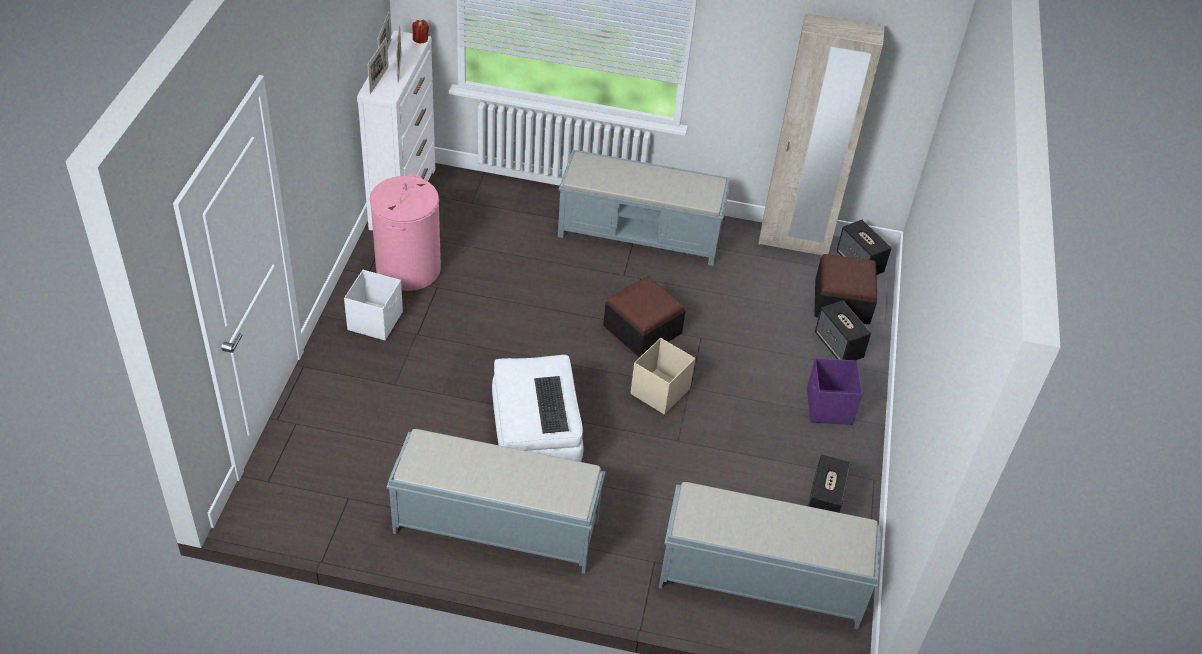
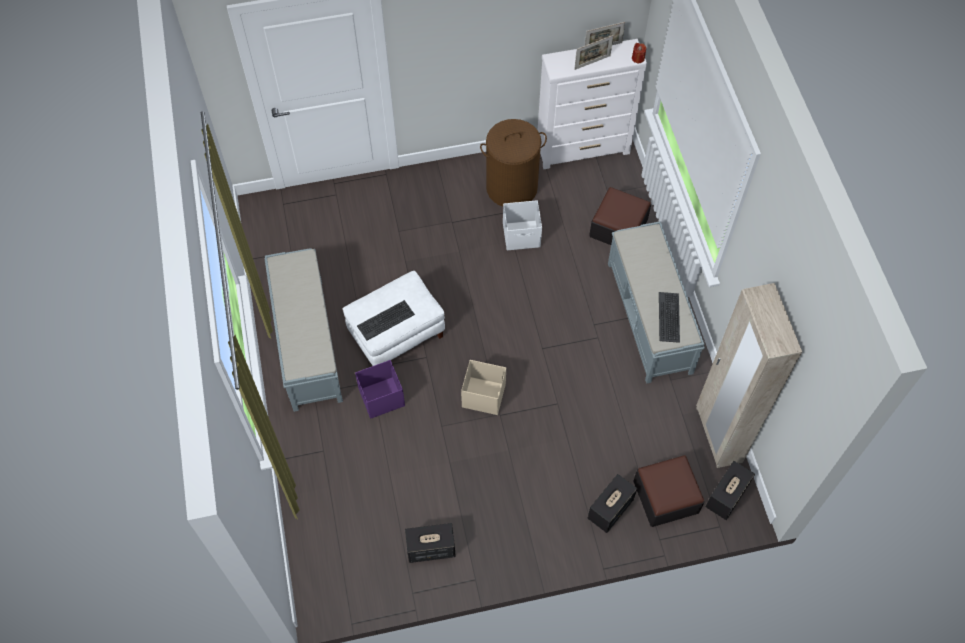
camera: 70 degrees right, 15 degrees up
(376, 320) = (450, 193): white storage box -> white storage box (522, 236)
(379, 80) = (569, 58): picture frame -> none
(408, 269) = (511, 187): pink laundry basket -> brown laundry basket
(642, 329) = (542, 360): ottoman -> ottoman (618, 228)
(687, 186) = (669, 317): none -> keyboard
(759, 580) = (339, 525): grey bench -> none
(828, 407) = (534, 522): purple storage box -> purple storage box (381, 398)

